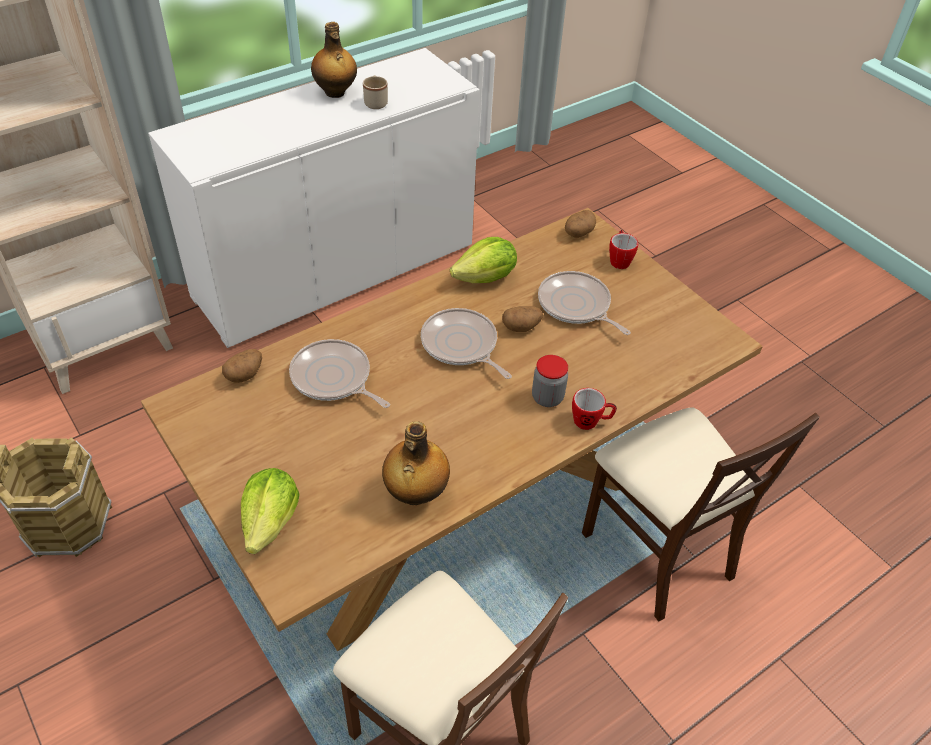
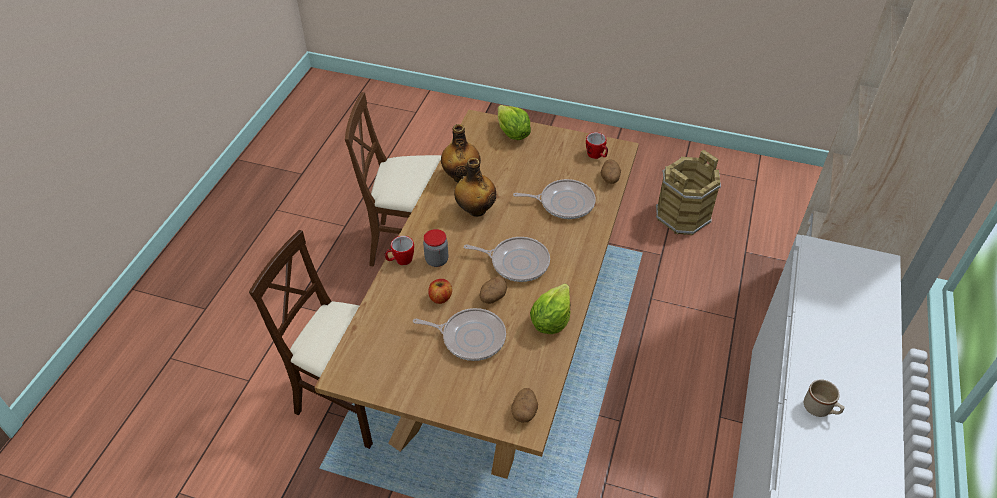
camera: 145 degrees right, 0 degrees up
(335, 93) = (865, 396): bottle -> bottle (475, 210)
(576, 356) = (440, 298): none -> apple
(619, 260) = (471, 404): mug -> mug (597, 156)

